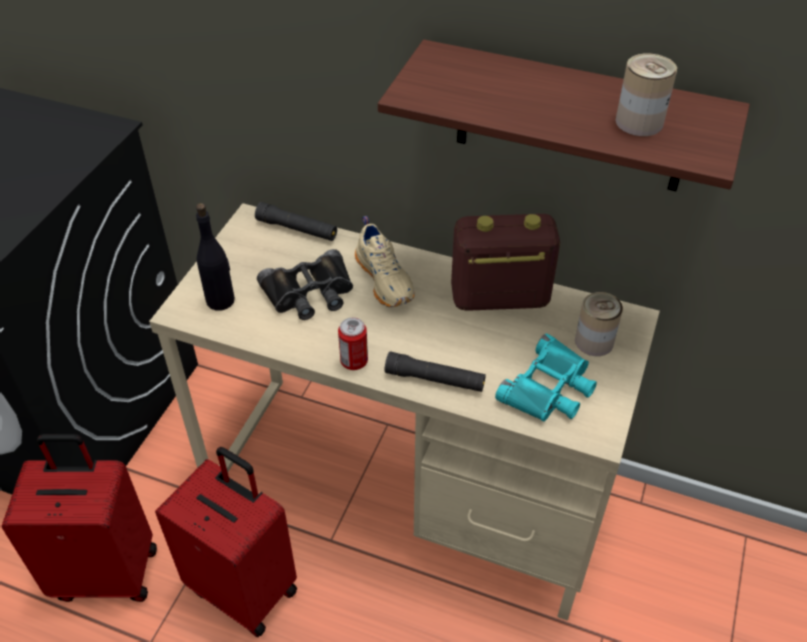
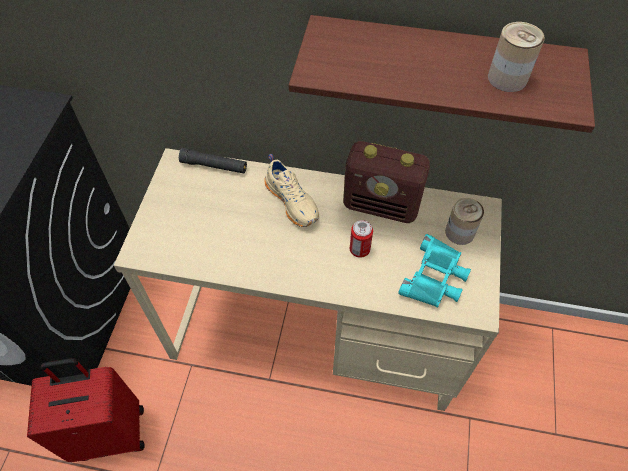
camera: 10 degrees left, 10 degrees up
(221, 300) = (167, 238): black bottle -> none
(245, 588) = (215, 426): red suitcase -> none
(310, 293) = (236, 221): black binoculars -> none
(354, 361) = (284, 277): can -> can (359, 249)
(435, 379) = (349, 283): black flashlight -> none
(498, 298) = (382, 205): radio -> radio turned 150 degrees counterclockwise

